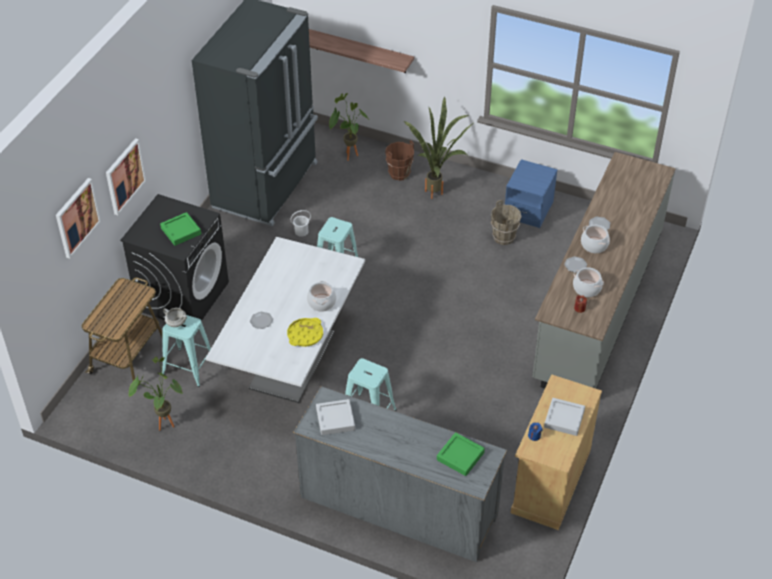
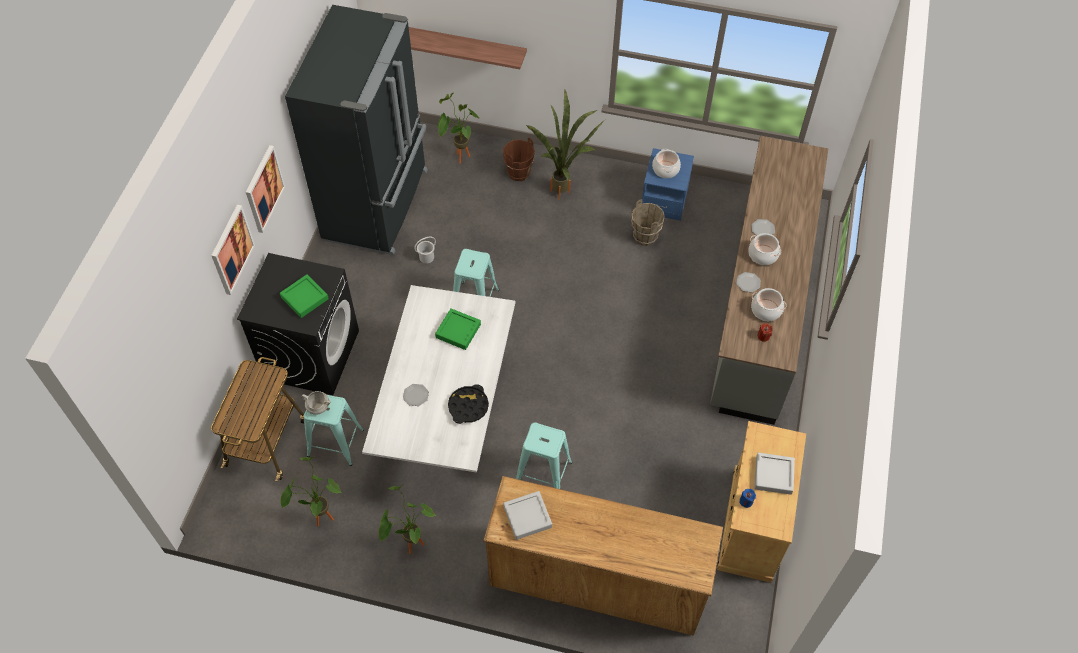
camera: 10 degrees left, 10 degrees up
(77, 217) = (187, 317): picture -> picture (264, 189)
(236, 455) = (409, 544): none -> potted plant
(305, 335) = (468, 406): yellow tray -> black tray
(322, 303) = (478, 363): cooking pot -> cooking pot (665, 169)
(398, 505) = (597, 579): grey dresser -> brown dresser
(460, 456) = (674, 543): green tray -> green tray (458, 331)

